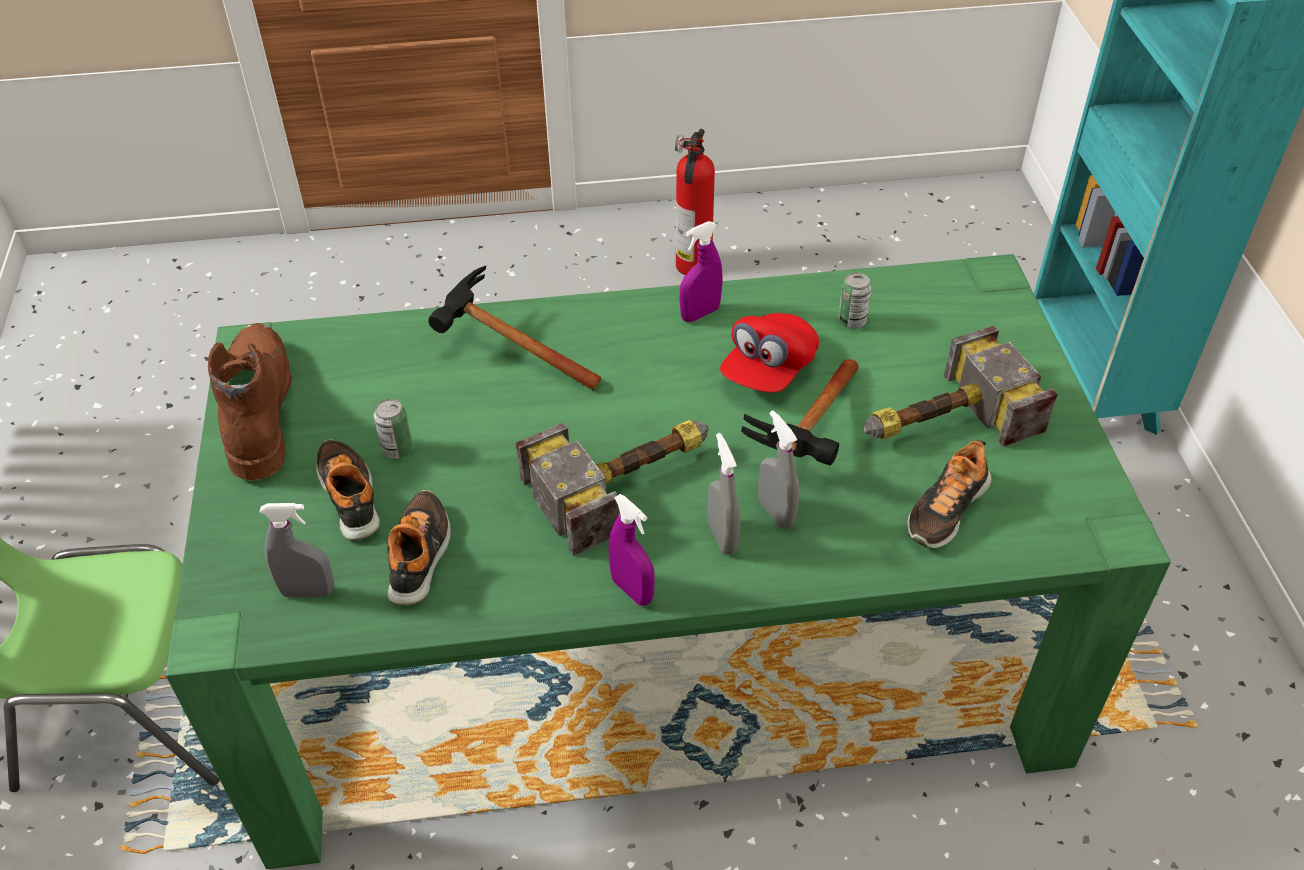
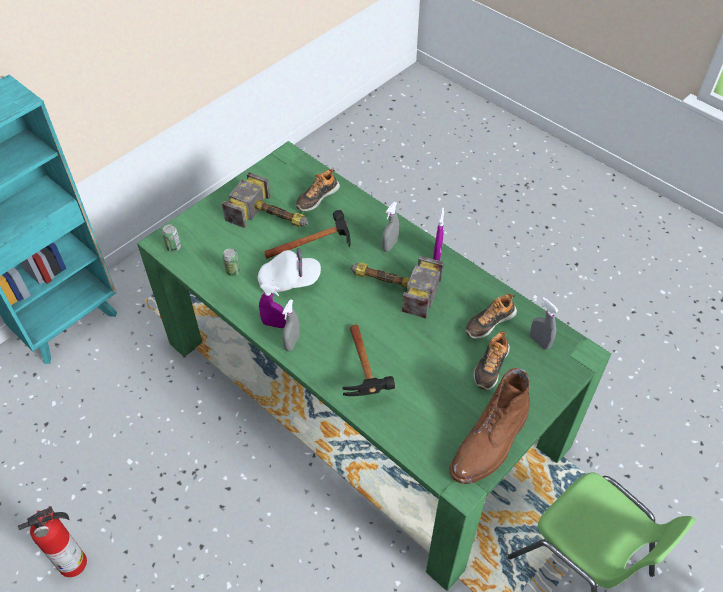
camera: 130 degrees left, 5 degrees up
(397, 449) = (454, 371): can -> can (173, 247)
(768, 370) = (290, 281): red cap -> white cap
(776, 513) = (364, 238): grey spray bottle -> grey spray bottle (292, 342)
(946, 509) = (317, 197): shoe -> shoe turned 135 degrees clockwise

